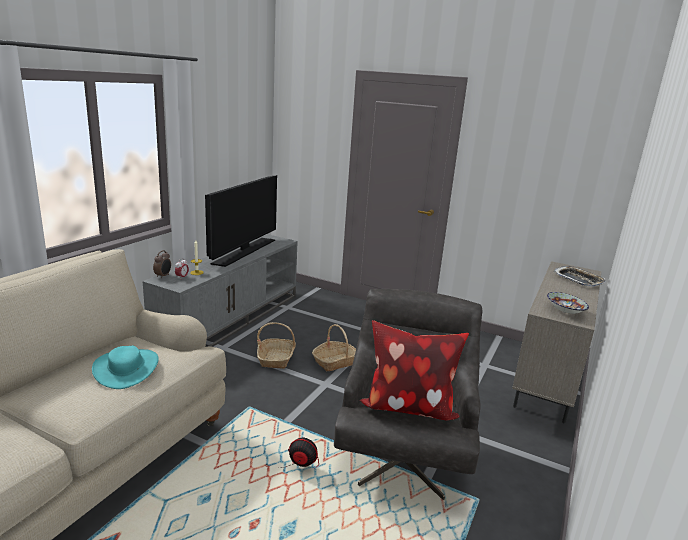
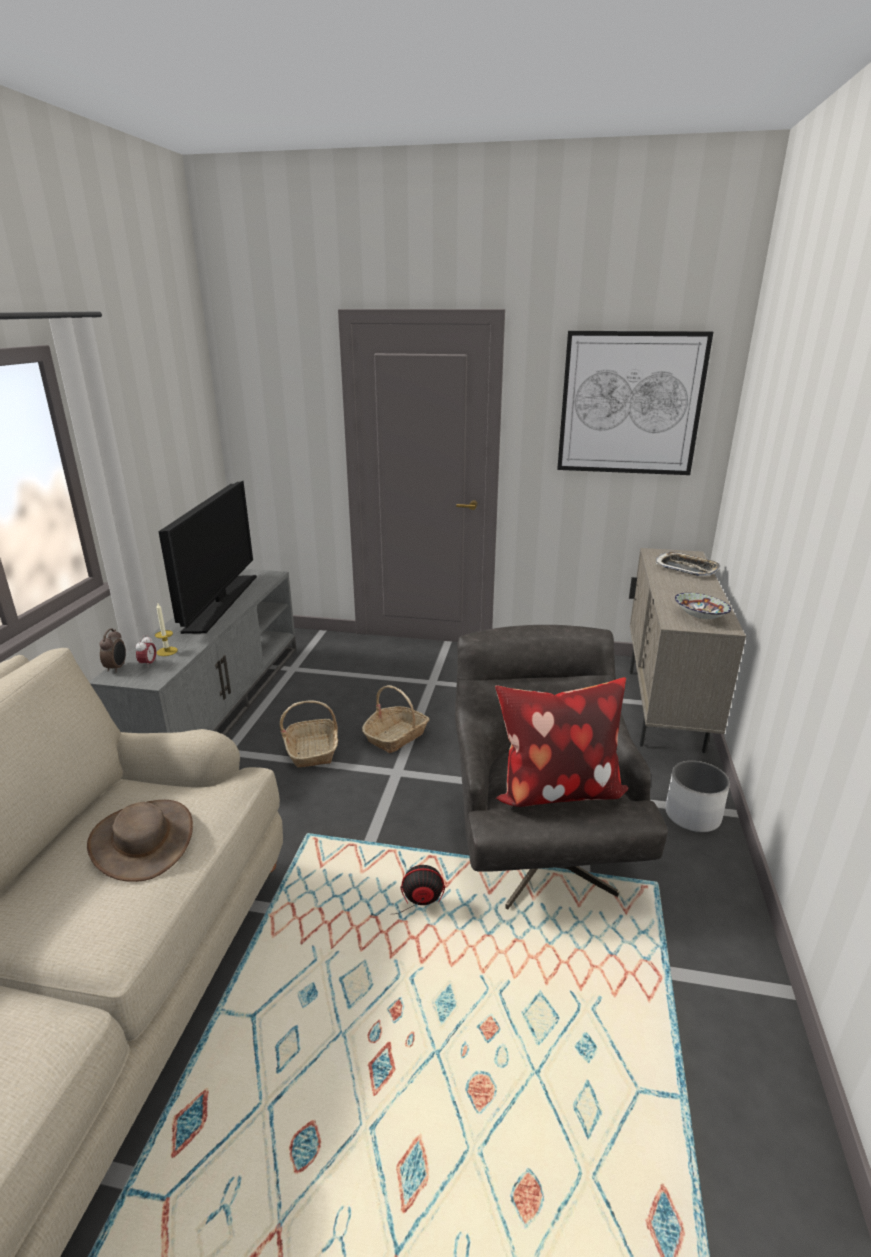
camera: 15 degrees left, 5 degrees up
(126, 368) = (143, 840): turquoise hat -> brown hat
(531, 463) = (693, 816): none -> white planter
(553, 152) = (630, 404): none -> picture

